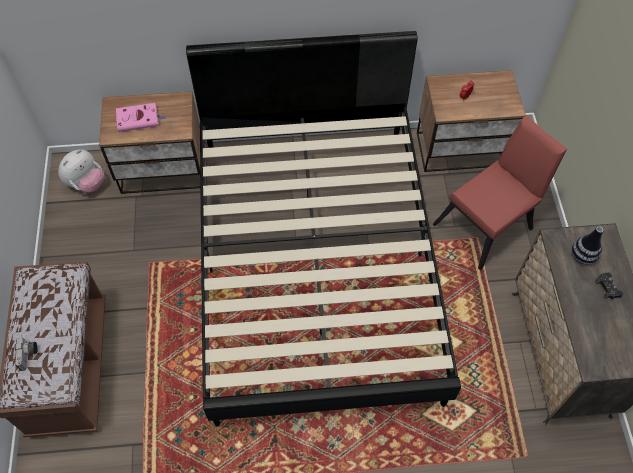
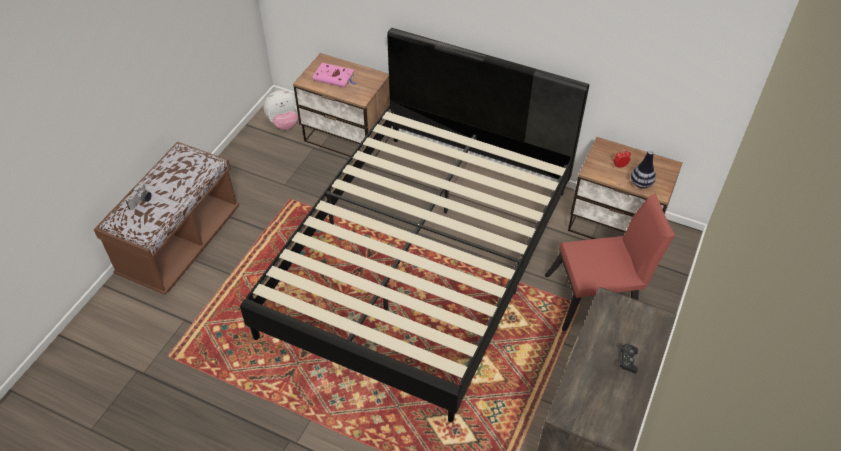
camera: 30 degrees right, 10 degrees down
(582, 256) = (623, 325): vase -> vase (641, 183)

